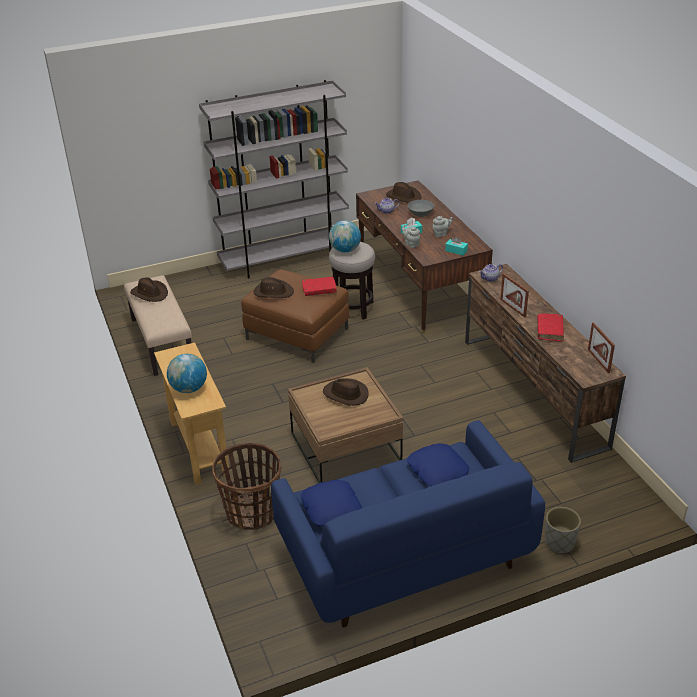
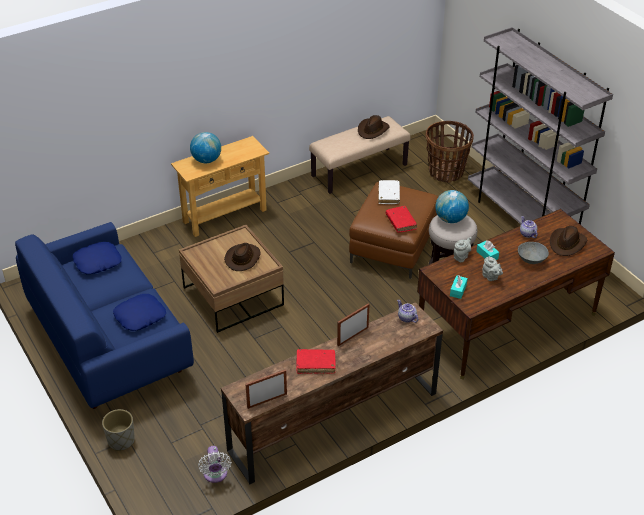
camera: 80 degrees right, 5 degrees up
(252, 513) = (153, 255): basket -> basket (446, 172)
(273, 292) = (388, 195): brown hat -> white book
(602, 472) = (215, 475): none -> white fan

